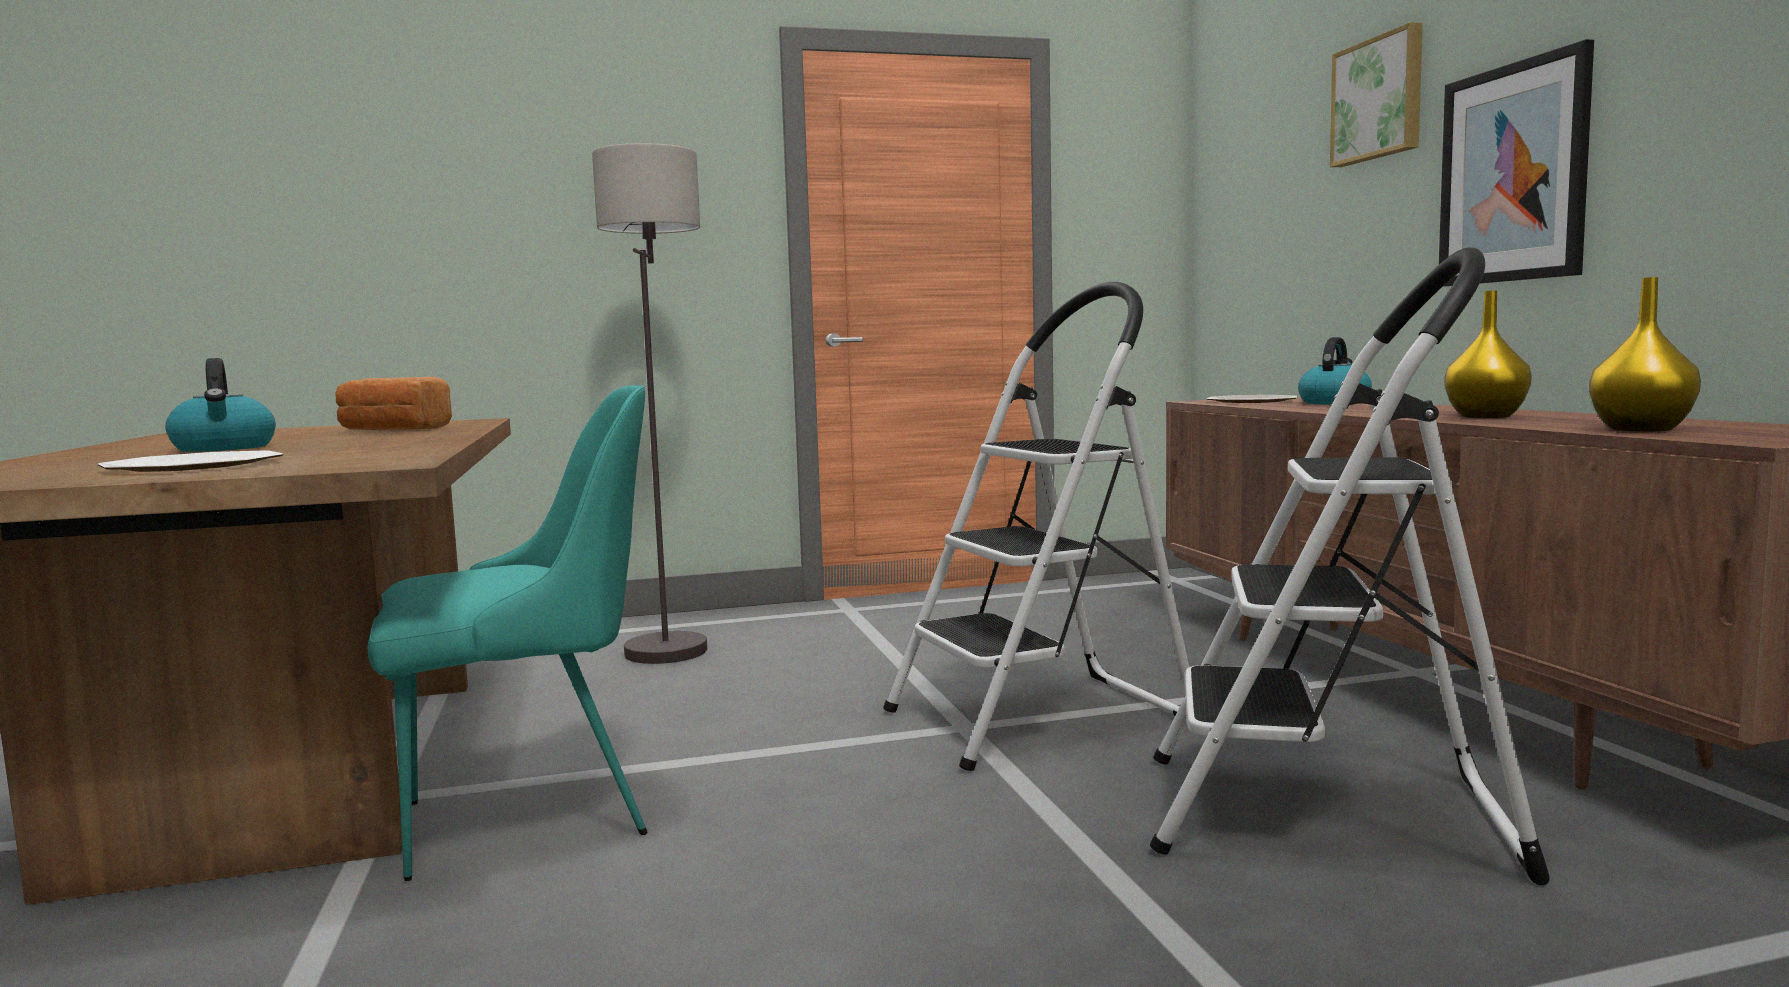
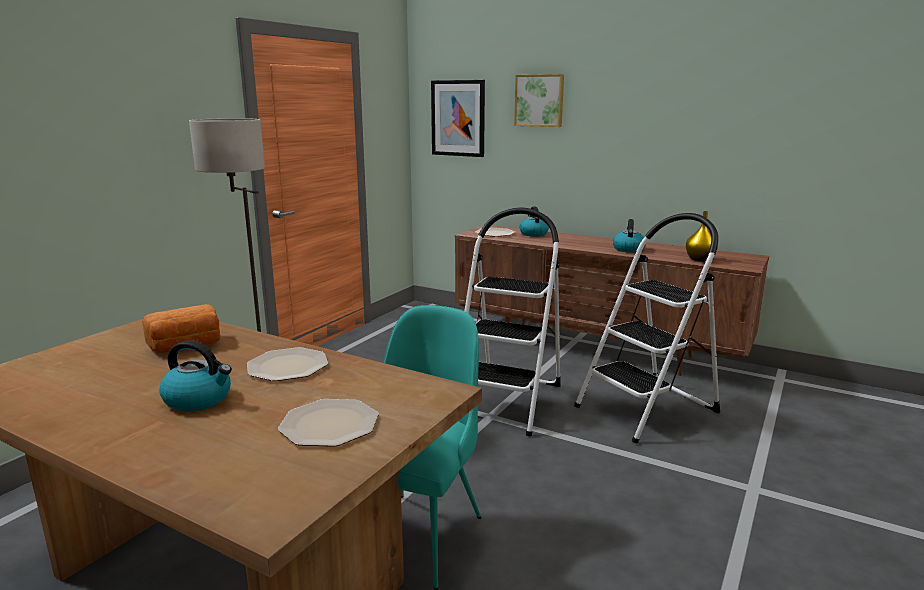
camera: 45 degrees left, 10 degrees up
(381, 442) = (287, 366): none -> plate
(1483, 417) = (628, 249): yellow vase -> kettle
(1513, 174) = (609, 147): picture -> picture (458, 118)

